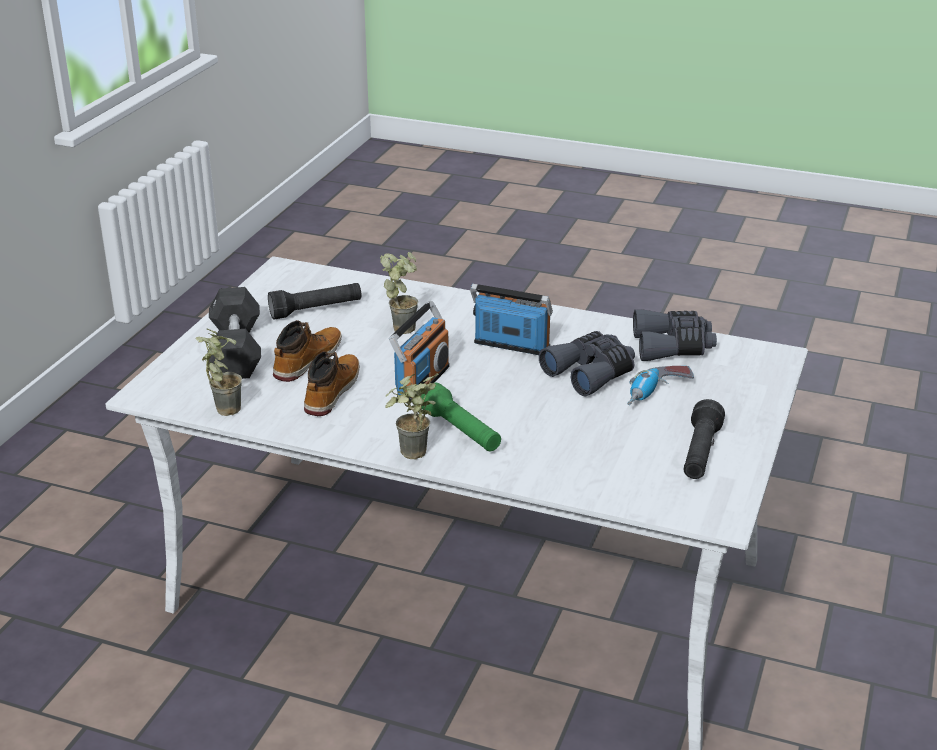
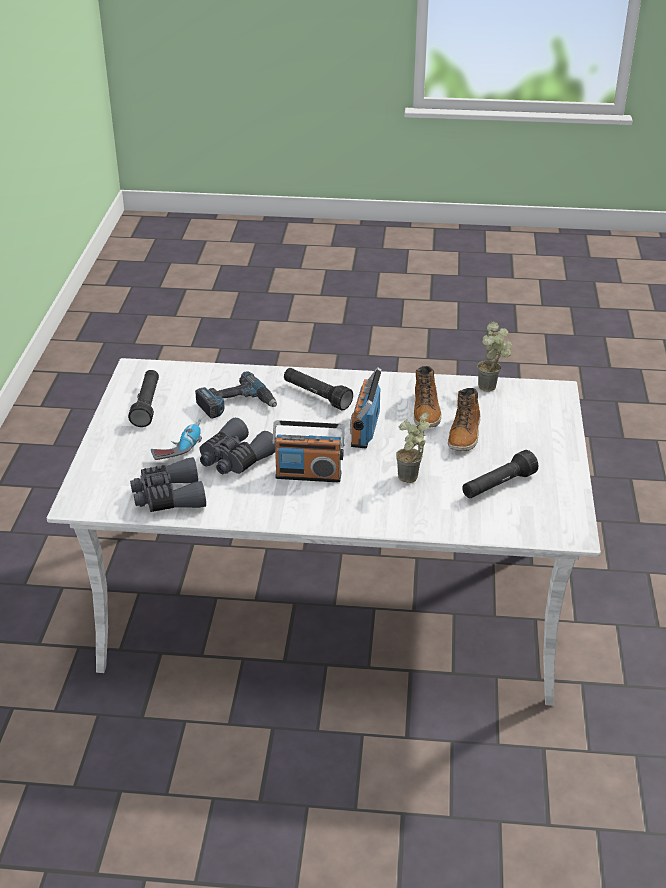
camera: 165 degrees right, 5 degrees up
(236, 351) = (526, 434): black dumbbell -> none
(411, 457) = (341, 374): potted plant -> none
(461, 432) = (316, 396): green flashlight -> black flashlight
(574, 436) = (236, 404): none -> power drill

